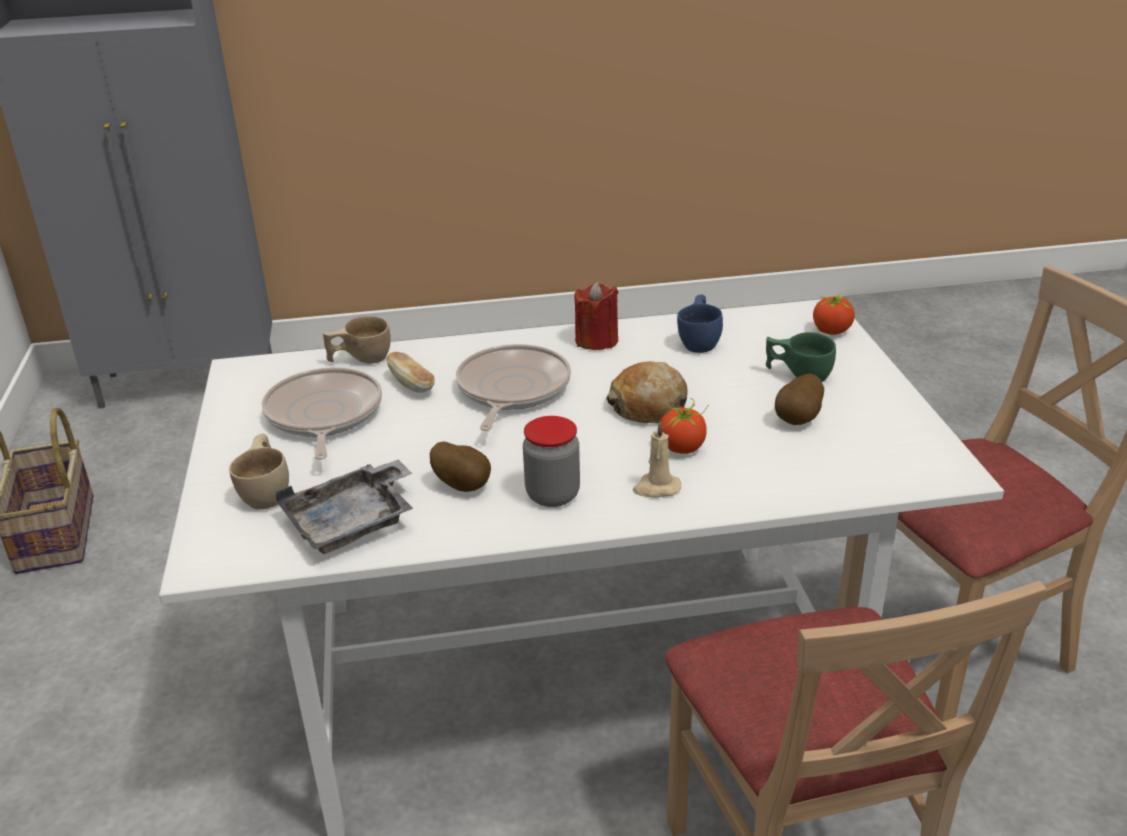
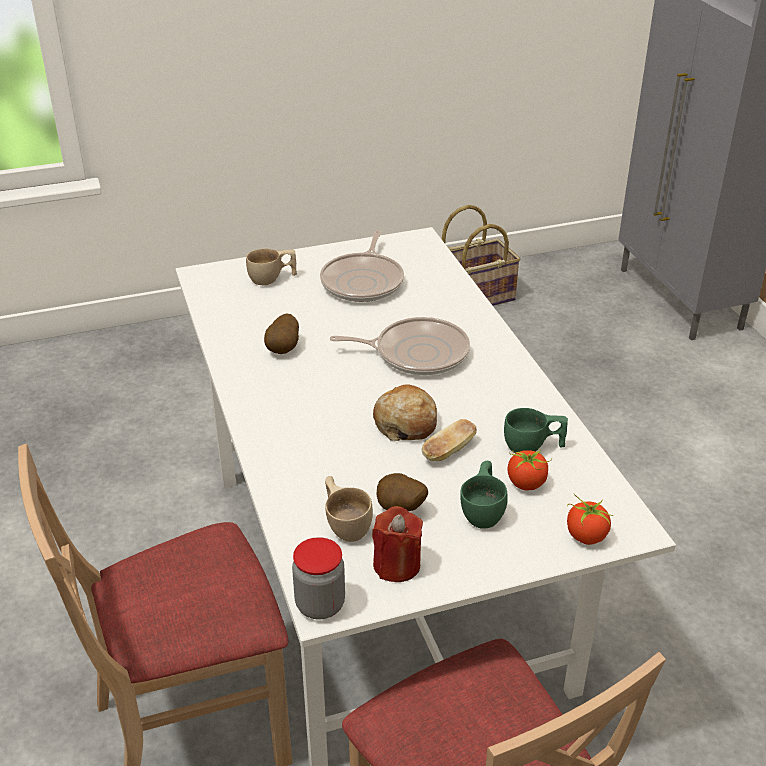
camera: 80 degrees right, 5 degrees up
(323, 416) = (364, 281): frying pan -> frying pan turned 120 degrees clockwise
(353, 522) = (240, 314): grey tray -> none
(360, 359) = (447, 281): beige cup -> beige cup (346, 523)
(412, 384) = (415, 308): bread -> bread (449, 451)
(552, 495) = (275, 387): jar -> jar (320, 605)
(596, 341) = (513, 387): red candle -> red candle (397, 565)
(656, 488) = (287, 433): beige candle -> none
(682, 448) = (345, 444): tomato -> tomato (527, 483)
(700, 341) = (533, 447): blue cup -> green cup

